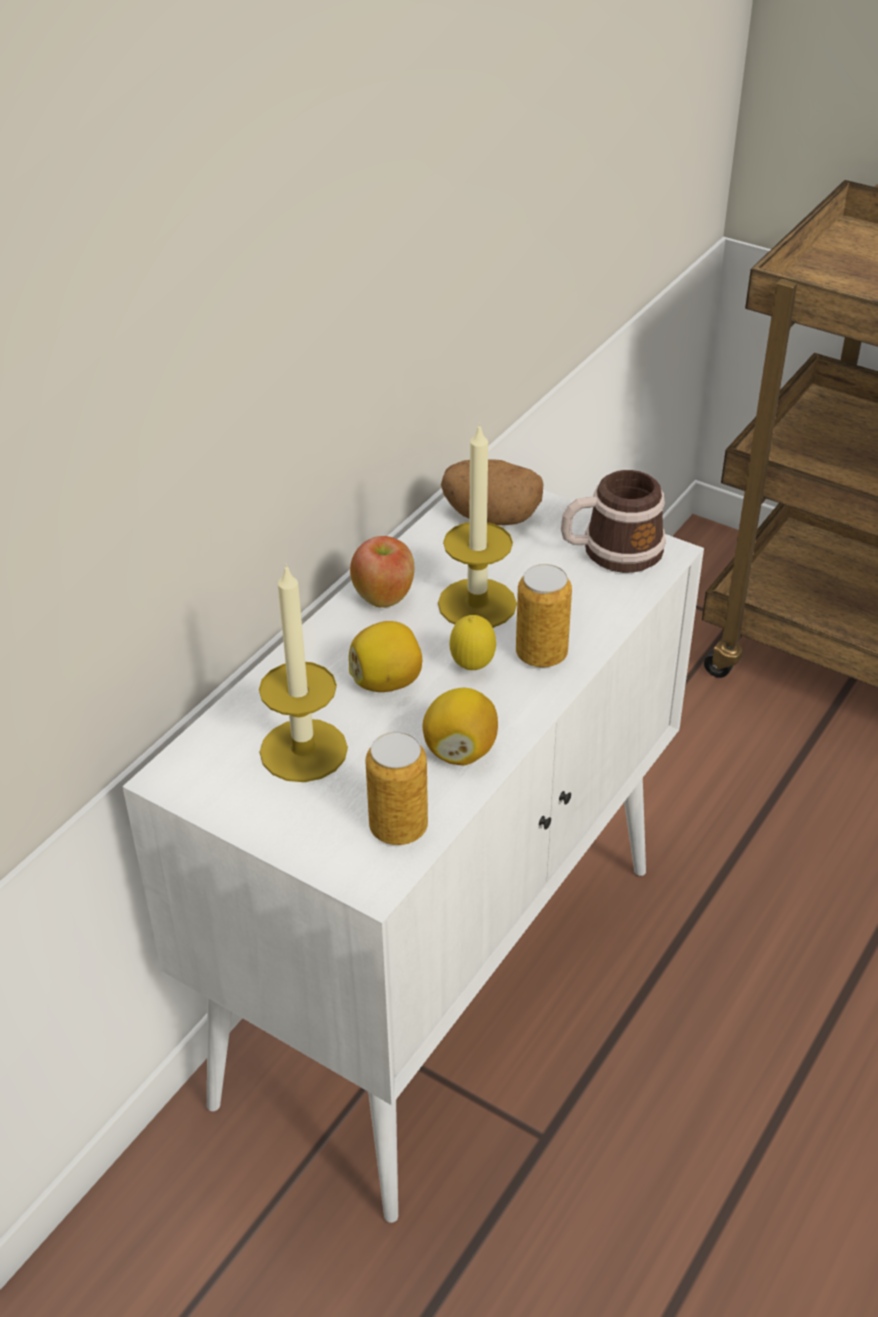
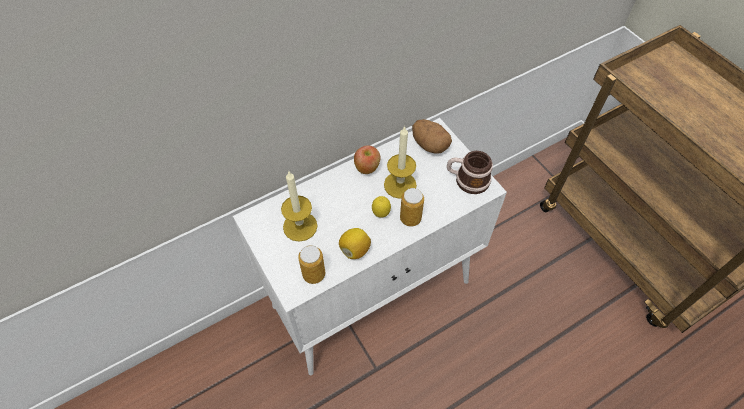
camera: 25 degrees right, 15 degrees up
(387, 681) = (346, 208): lemon -> none

